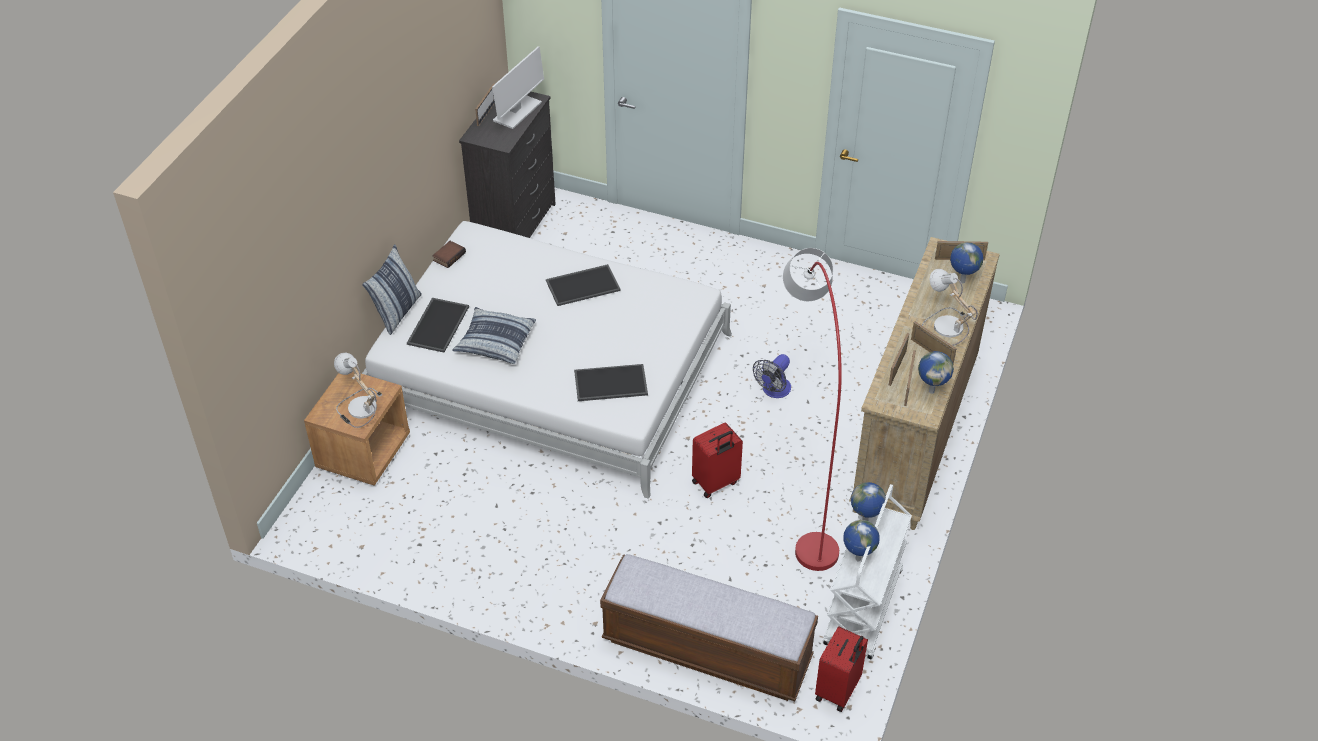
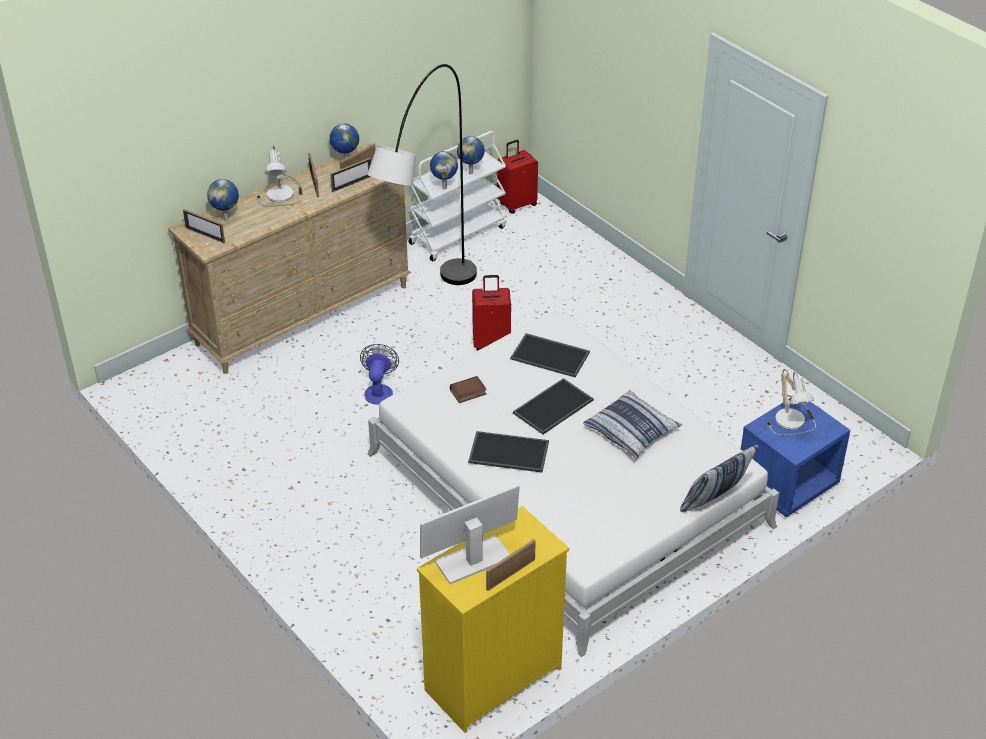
camera: 150 degrees left, 5 degrees down
(363, 452) = (786, 484): brown nightstand -> blue nightstand
(437, 324) = (679, 470): tray -> tray (553, 407)
(449, 256) = (628, 539): book -> book (468, 393)
(516, 226) = (491, 679): black dresser -> yellow dresser
(706, 650) = (586, 252): bench -> none
(774, 391) = (379, 390): fan -> fan turned 60 degrees counterclockwise
(803, 489) = (428, 314): red floor lamp -> grey floor lamp

